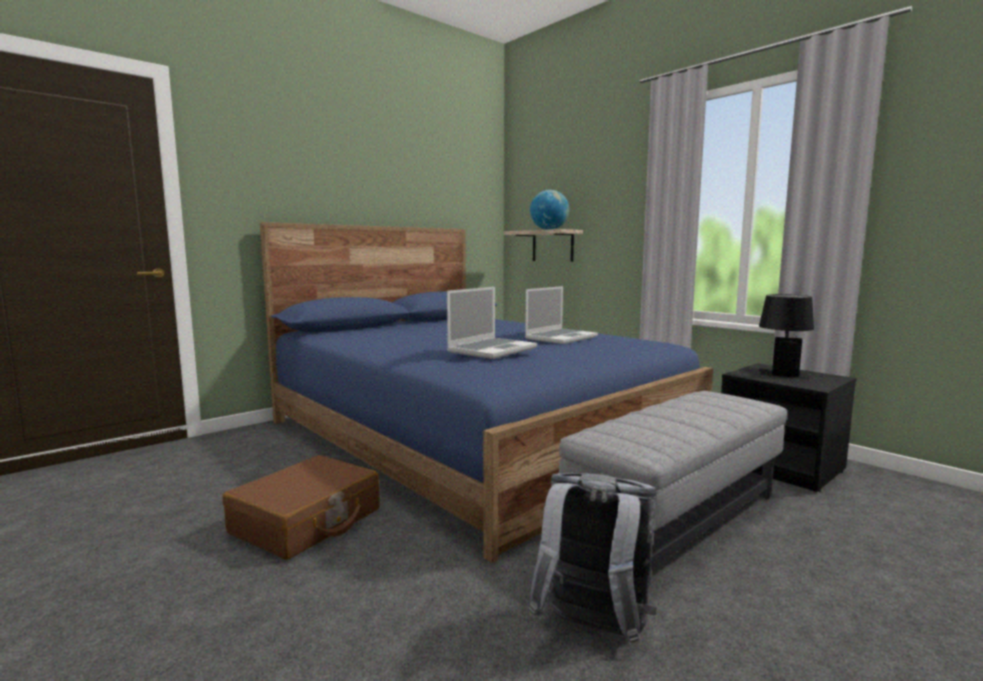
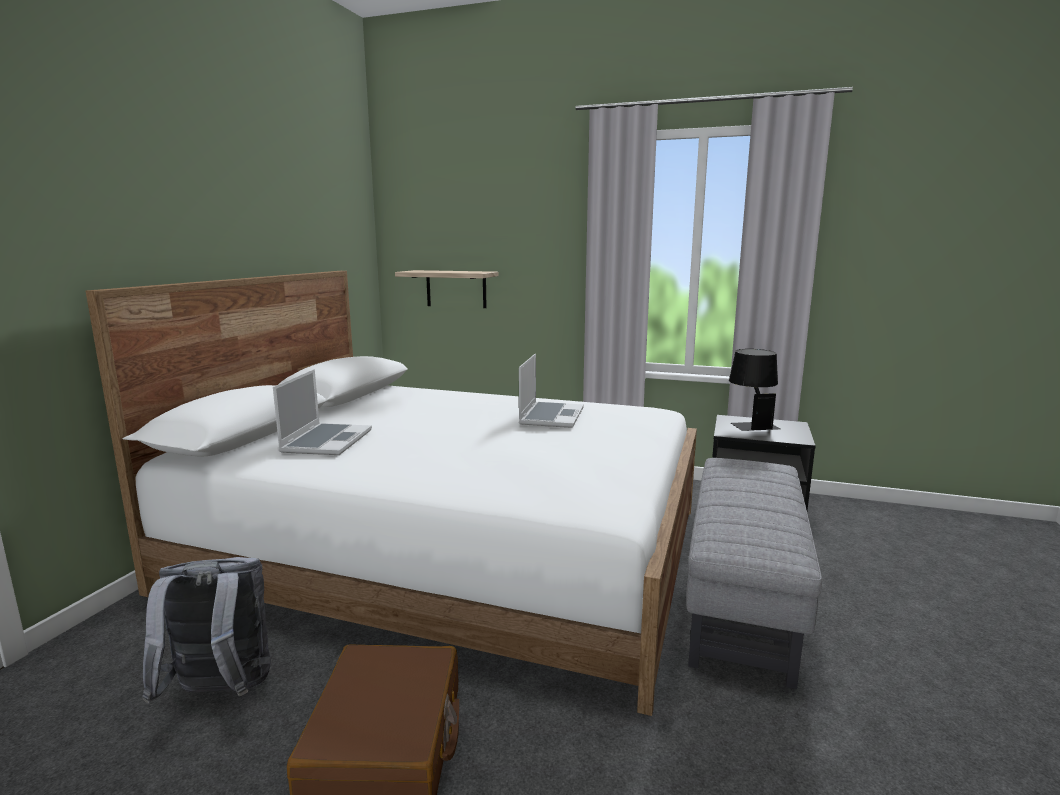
camera: 30 degrees left, 5 degrees up
(471, 436) = (450, 547): blue bed -> white bed
(492, 350) = (542, 457): laptop -> laptop (326, 441)
(549, 229) = (459, 272): globe -> none
(592, 631) = (809, 755): grey backpack -> grey backpack (220, 693)

